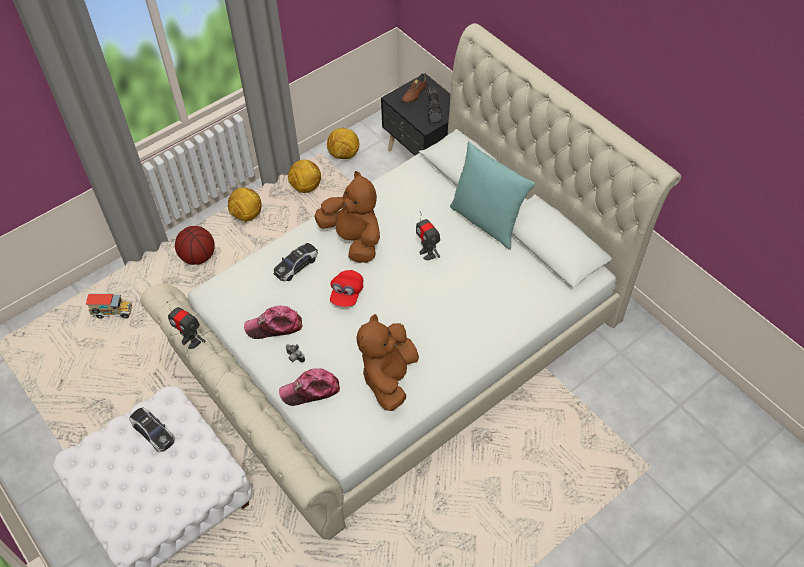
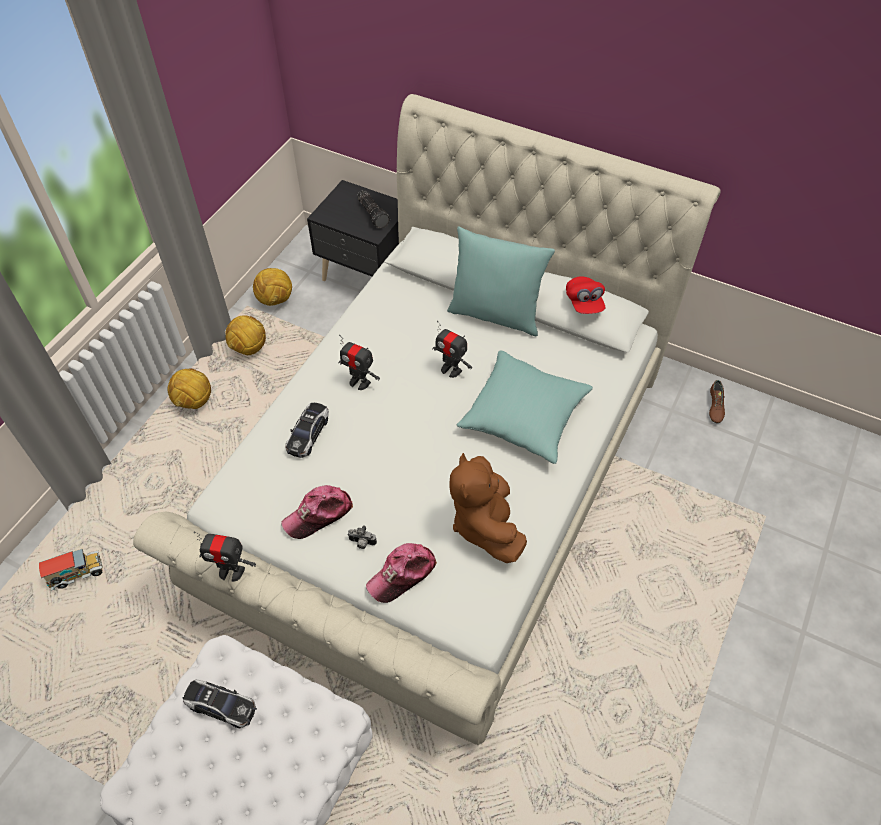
camera: 25 degrees left, 0 degrees up
(198, 256) = (156, 469): basketball -> none
(347, 294) = (385, 446): red cap -> red cap (584, 303)
(353, 239) = (359, 382): brown plush toy -> toy robot
(414, 94) = (343, 204): brown shoe -> brown shoe (715, 407)
(464, 309) = (524, 416): none -> turquoise pillow

